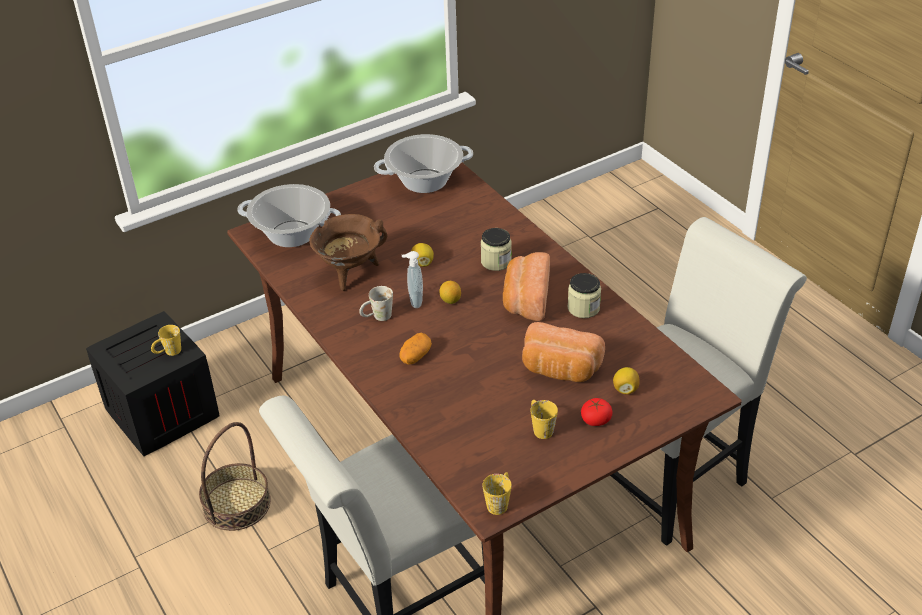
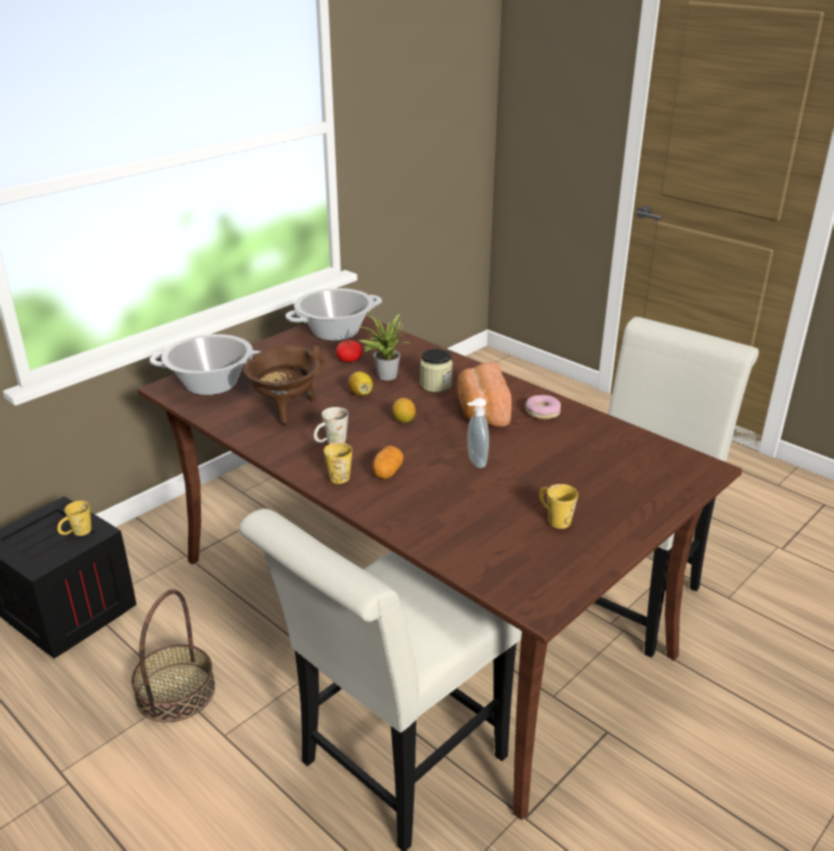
camera: 15 degrees left, 10 degrees down
(414, 301) = (366, 425): soap dispenser -> soap dispenser (475, 462)
(452, 243) = (384, 375): none -> potted plant
(499, 501) = (546, 596): yellow mug -> yellow mug (340, 474)
(560, 370) = (547, 465): bread -> none
(583, 308) = (542, 412): jar -> donut
(595, 420) = (608, 504): tomato -> tomato (349, 359)
(625, 389) = (623, 473): lemon -> none

